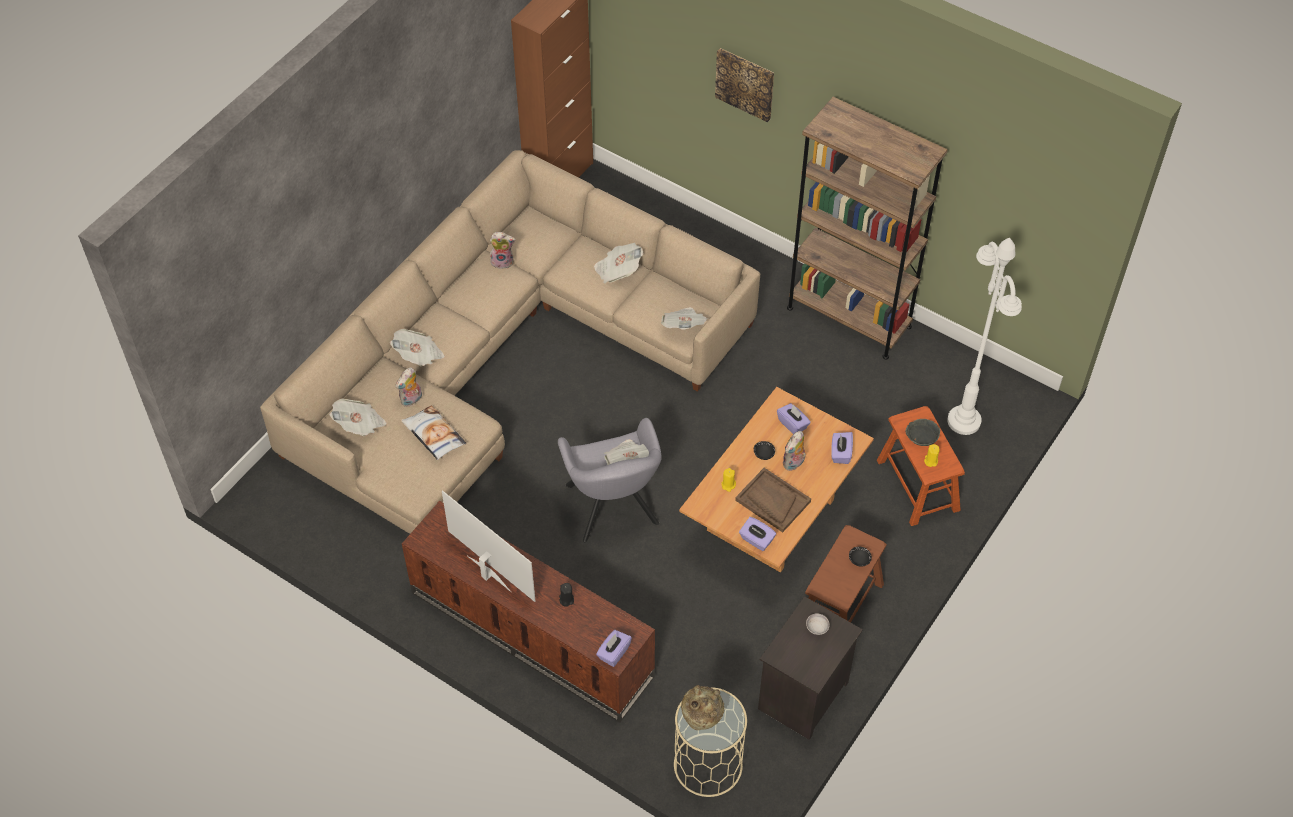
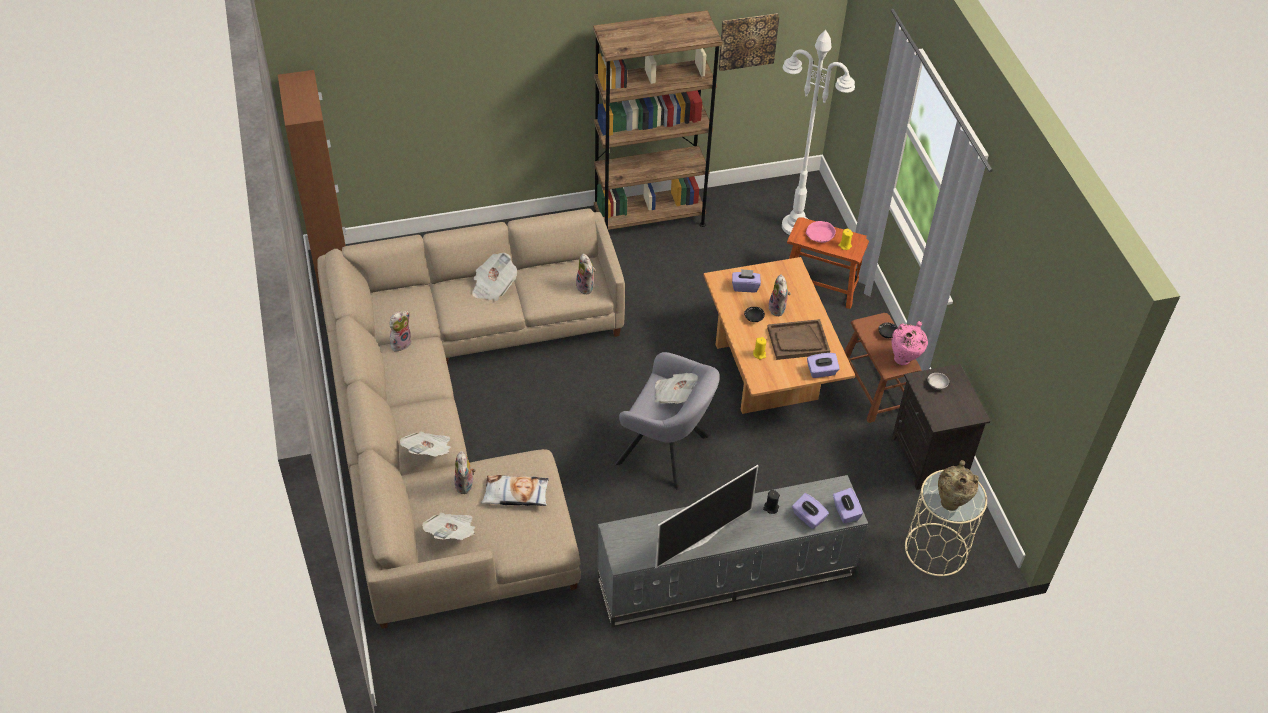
camera: 50 degrees left, 5 degrees down
(488, 574) = (700, 540): television -> television turned 150 degrees clockwise
(529, 634) = (725, 578): brown tv stand -> grey tv stand
(683, 326) = (586, 287): newspaper -> plush toy
(745, 83) = (497, 68): picture -> picture (747, 40)
(840, 453) = (795, 281): purple tissue box -> purple tissue box (808, 517)
(844, 591) = (904, 359): none -> pink vase
(922, 435) = (819, 235): grey bowl -> pink bowl

